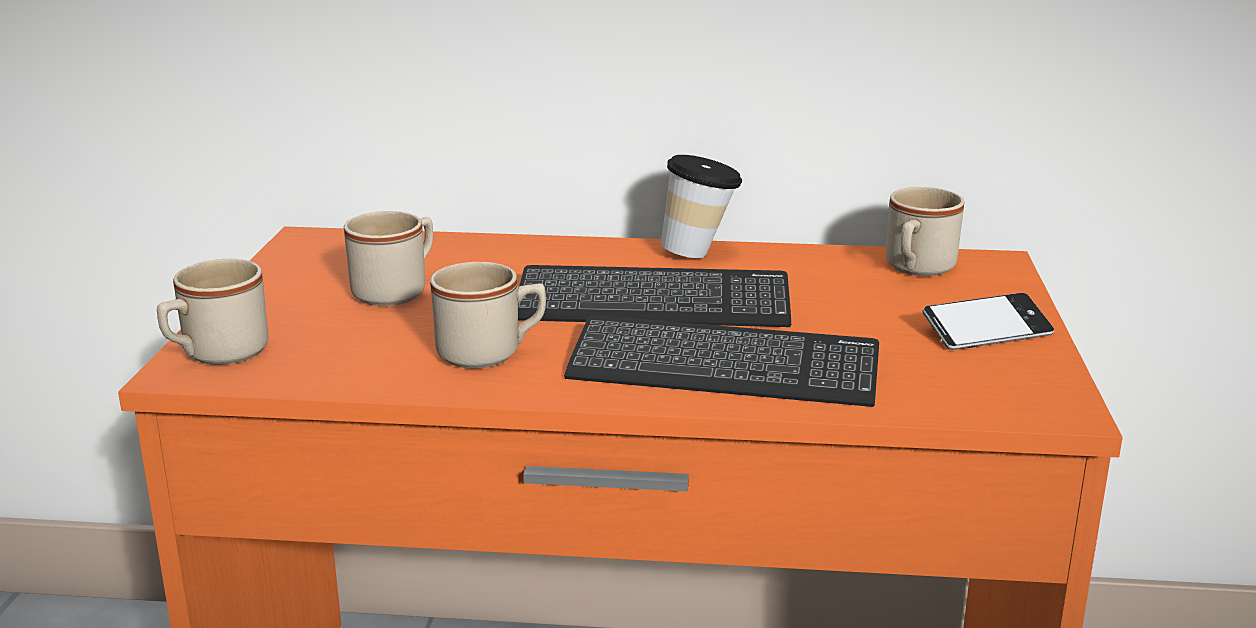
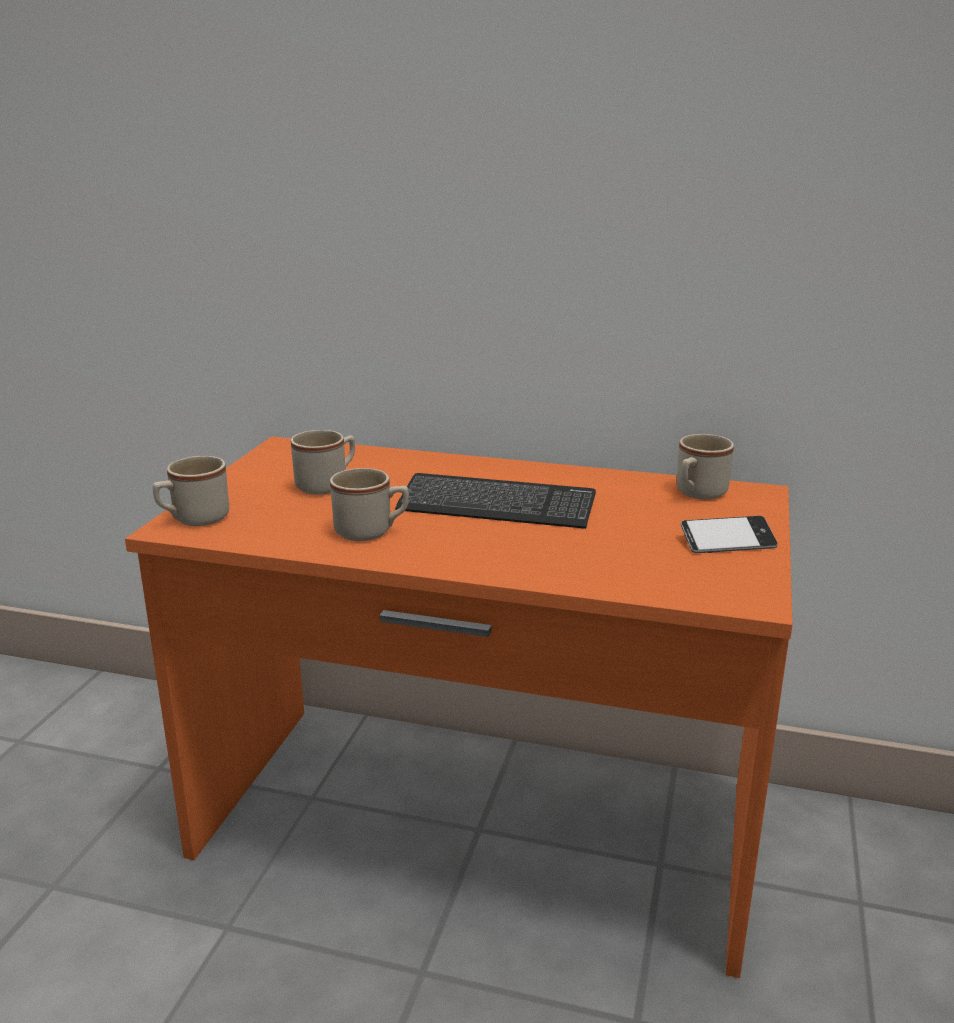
camera: 10 degrees right, 0 degrees up
(700, 253) = (545, 472): cup -> none
(723, 368) = (525, 553): keyboard -> none

